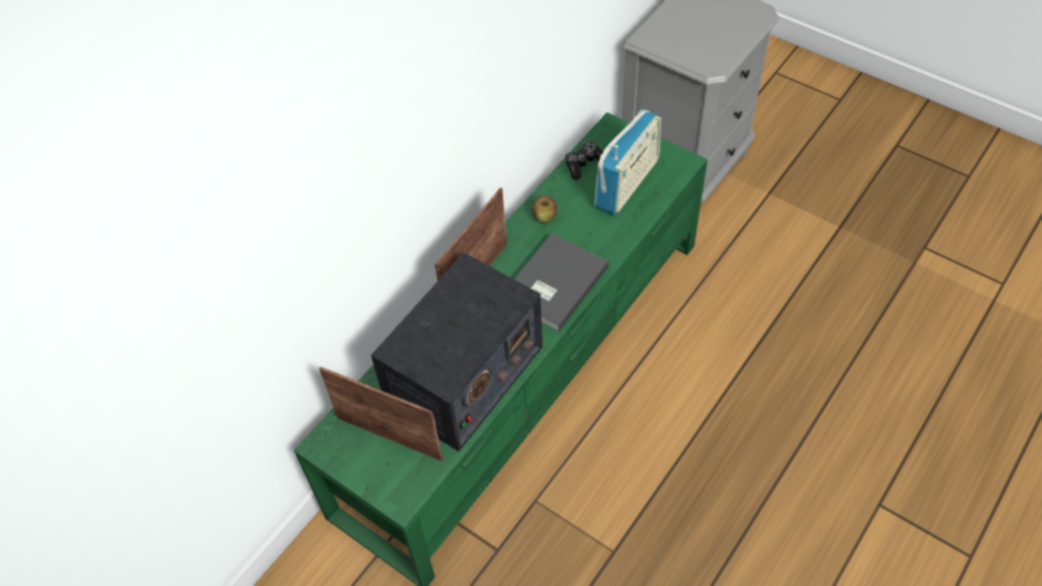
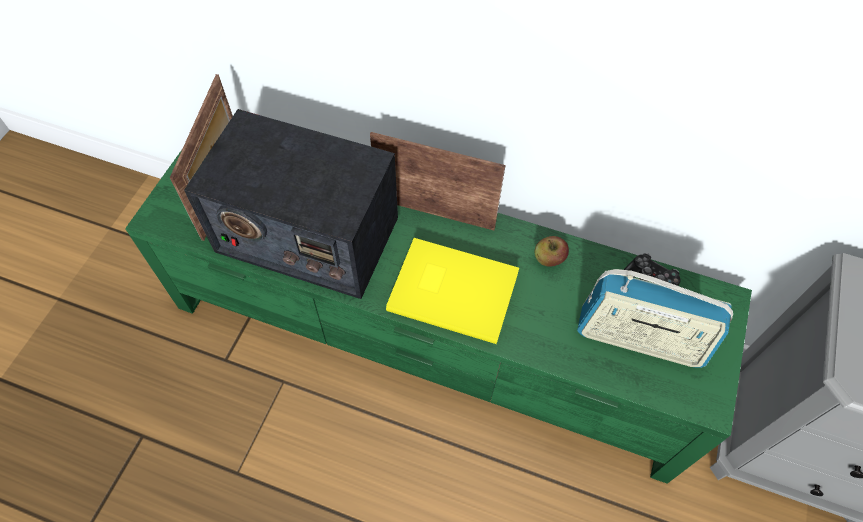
camera: 70 degrees right, 5 degrees up
(552, 284) = (452, 289): grey book -> yellow book

